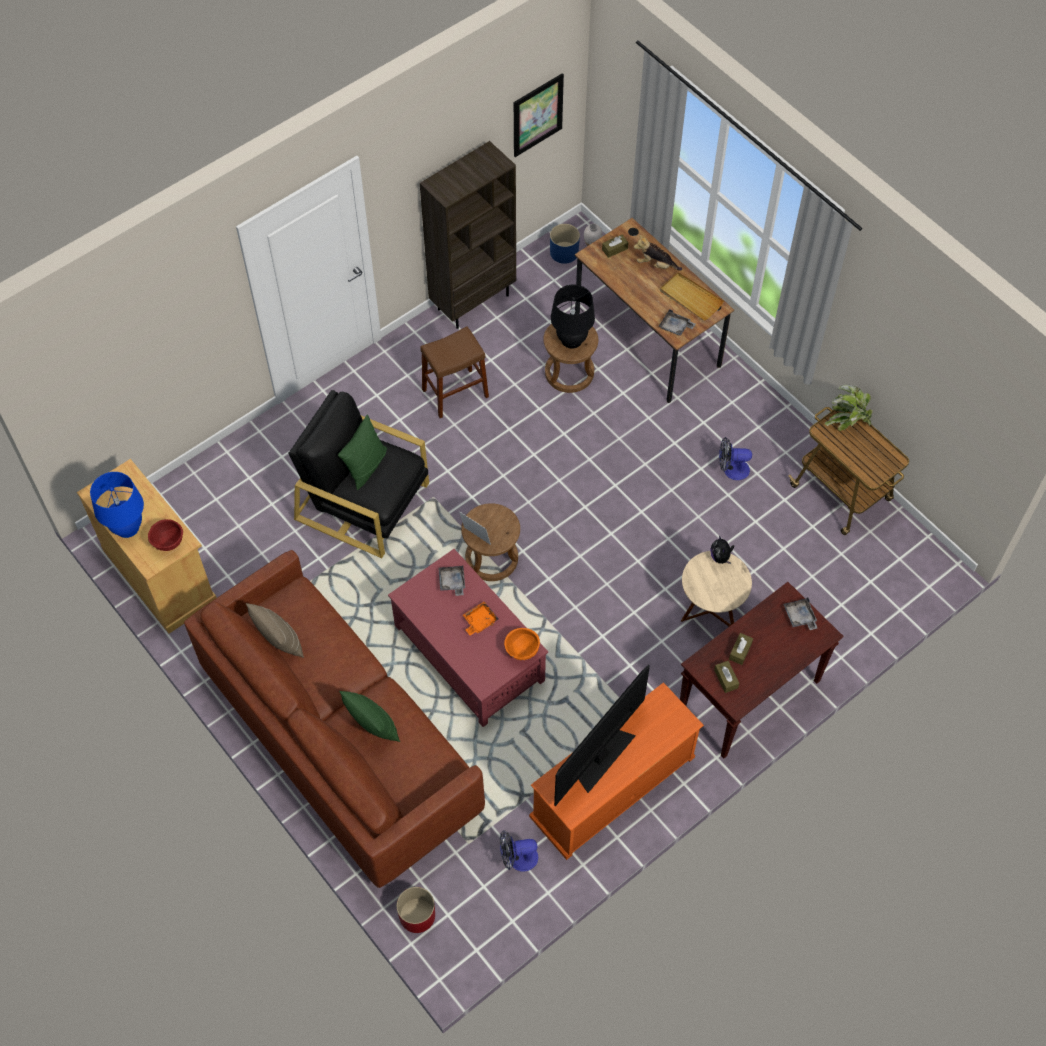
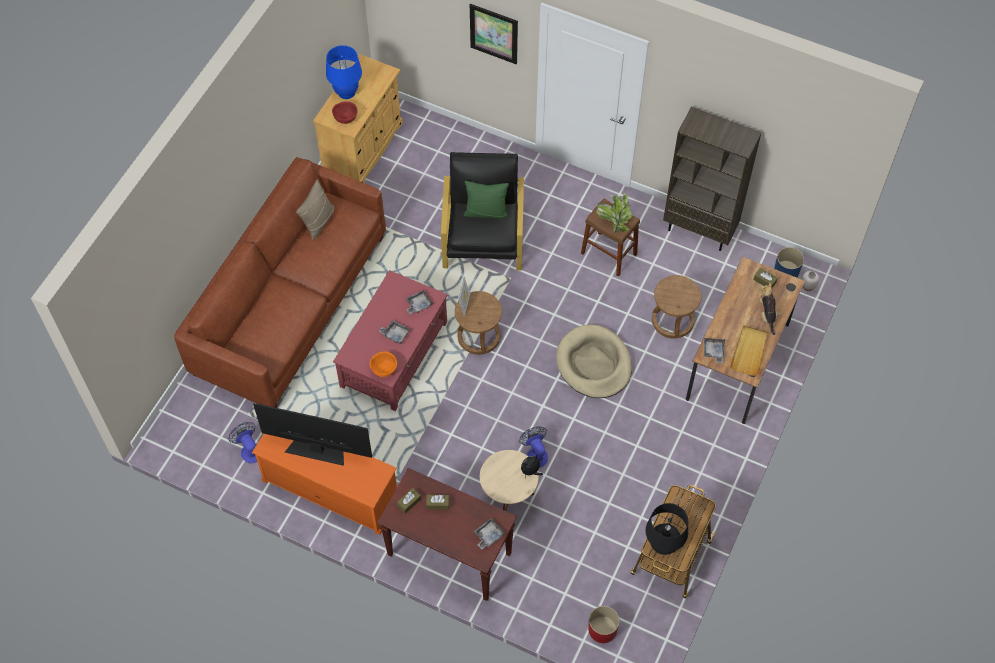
camera: 65 degrees right, 0 degrees up
(373, 726) = (279, 302): green pillow -> none
(417, 915) = (183, 405): red planter -> red planter (602, 629)
(479, 621) = (395, 334): orange tray -> grey tray
(537, 115) = (814, 154): picture -> picture (494, 33)
(571, 339) = (677, 295): black table lamp -> black table lamp (663, 545)
(584, 465) = (594, 364): none -> beige dog bed
(731, 469) = (648, 468): fan -> fan (535, 453)
(848, 420) = (699, 511): potted plant -> potted plant (613, 220)

